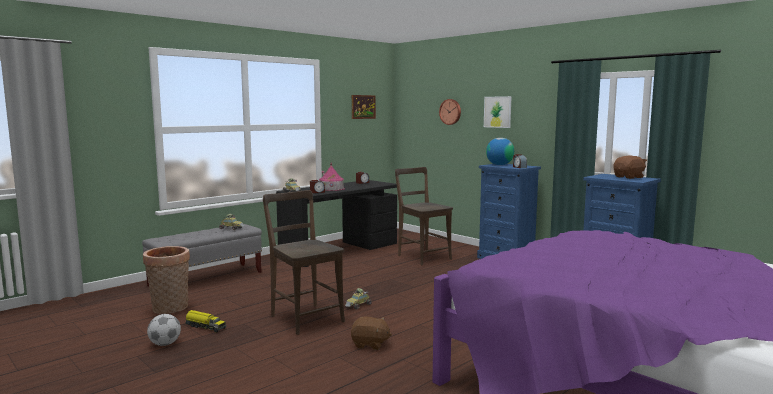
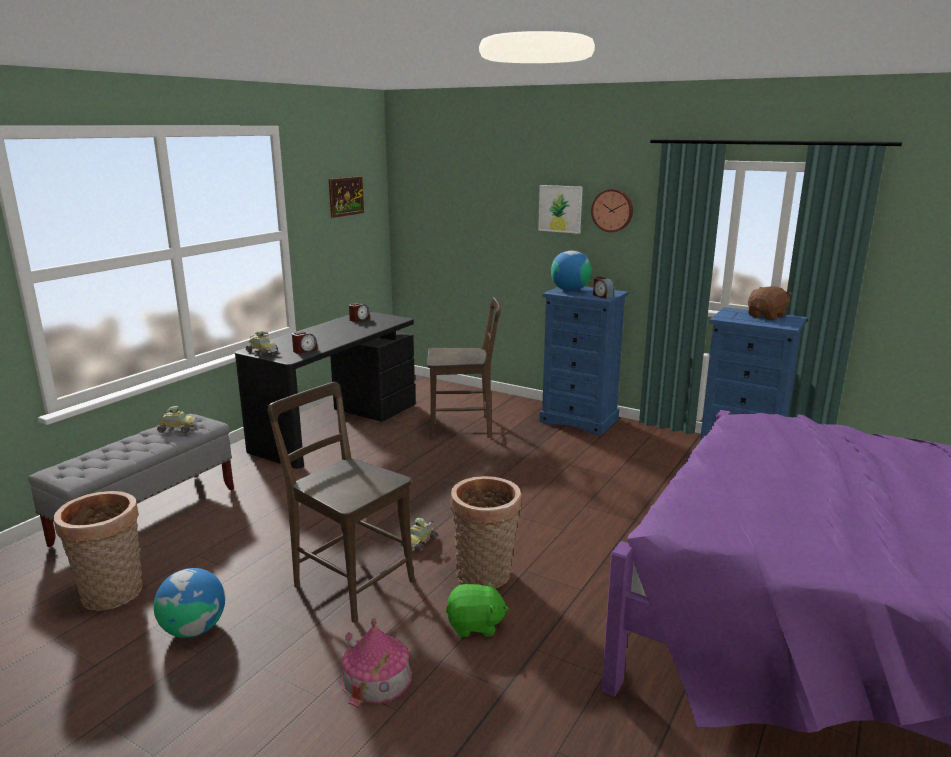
camera: 15 degrees left, 10 degrees up
(165, 344) = (140, 683): football -> none
(205, 326) = (194, 629): toy truck -> globe
(331, 188) = (321, 339): toy house -> toy house (376, 677)
(370, 344) = (475, 625): brown plush toy -> green plush toy
(391, 324) = (485, 577): none -> basket
(422, 257) = (464, 427): brown chair -> brown chair turned 135 degrees clockwise
(450, 112) = (484, 204): wall clock -> wall clock (612, 210)

